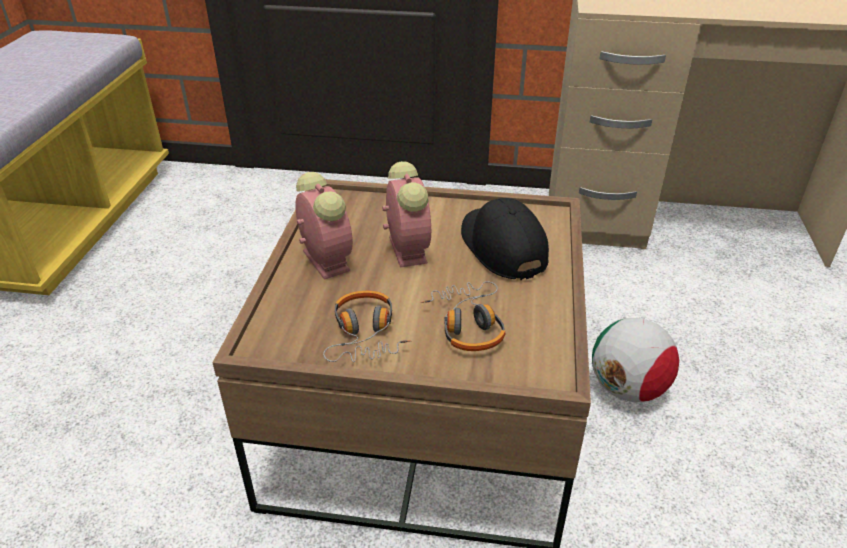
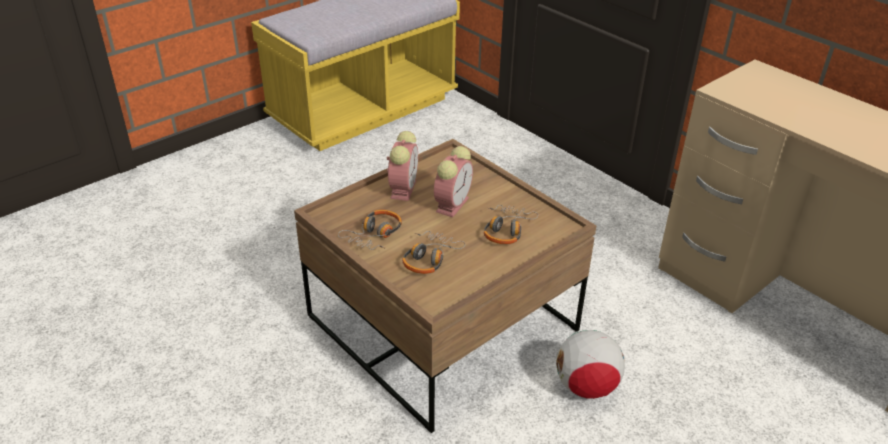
camera: 40 degrees right, 0 degrees up
(502, 247) = (506, 230): black cap -> headphones

